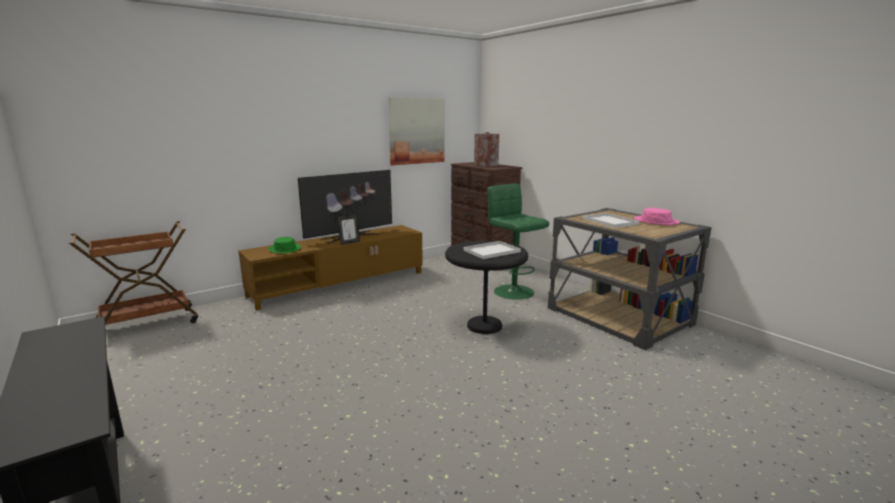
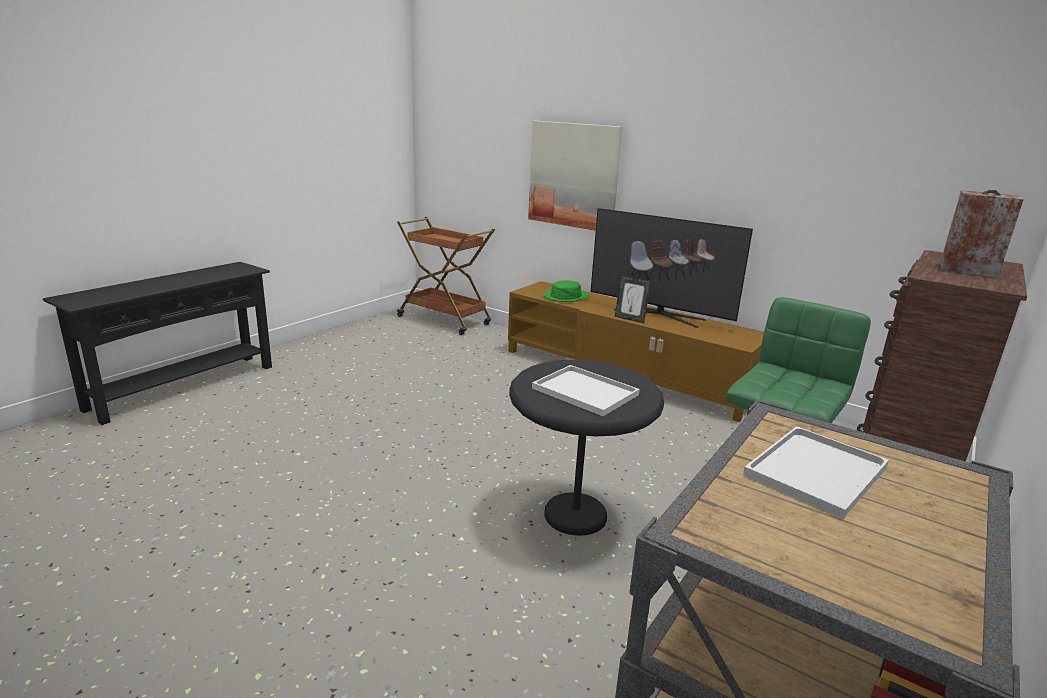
camera: 70 degrees right, 5 degrees up
(416, 131) = (852, 168): picture -> picture (573, 175)
(656, 221) = (928, 555): pink hat -> none

